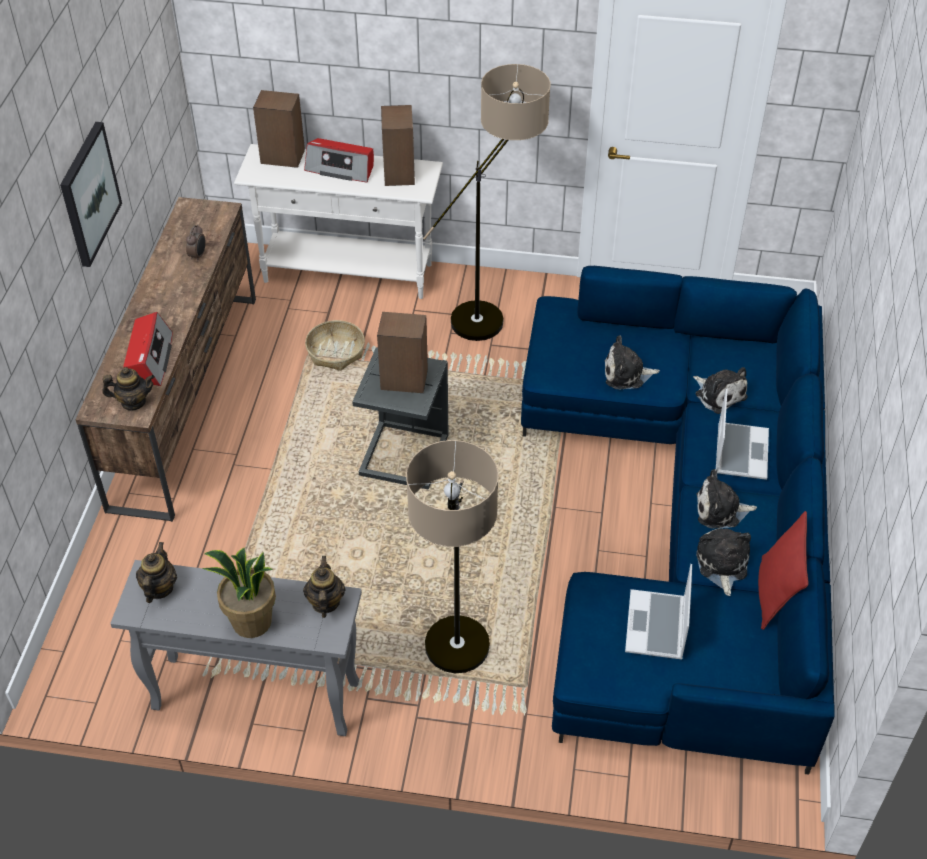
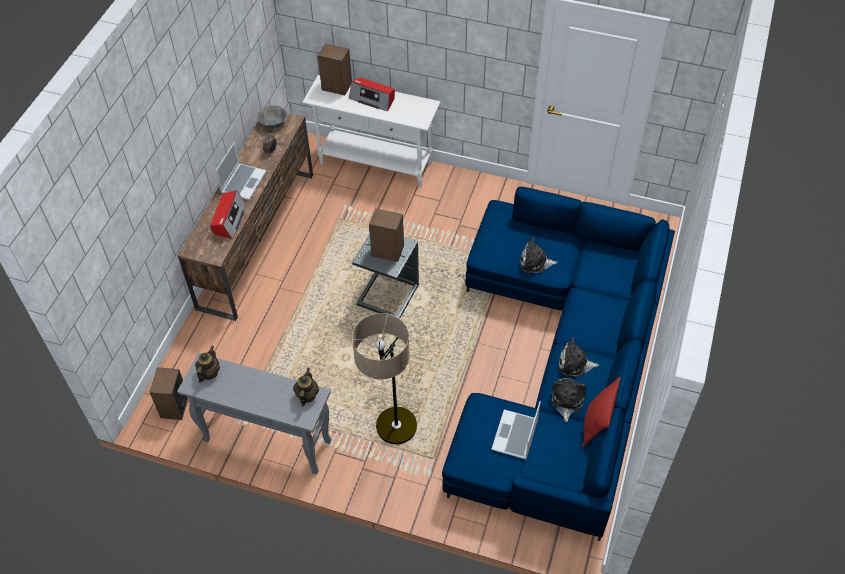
camera: 10 degrees right, 5 degrees up
(88, 194) = (197, 115): picture -> none
(133, 402) = (214, 248): teapot -> none
(194, 217) = (273, 123): none -> grey bowl
(251, 622) = (260, 402): potted plant -> none
(335, 352) = (357, 218): basket -> none
(398, 173) = (409, 106): speaker -> speaker (174, 406)
(494, 313) = (466, 203): floor lamp -> none
(719, 394) = (593, 283): plush toy -> none
(740, 451) = (597, 325): laptop -> laptop (243, 182)

